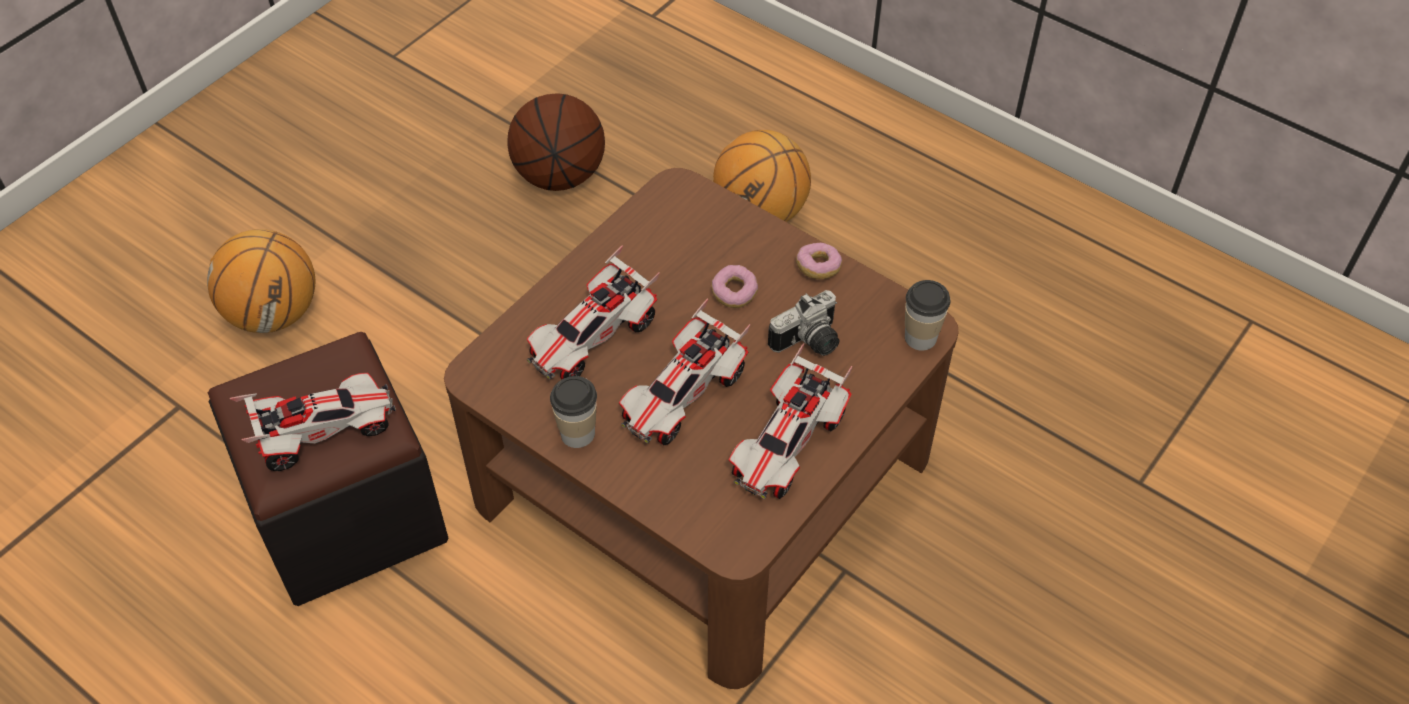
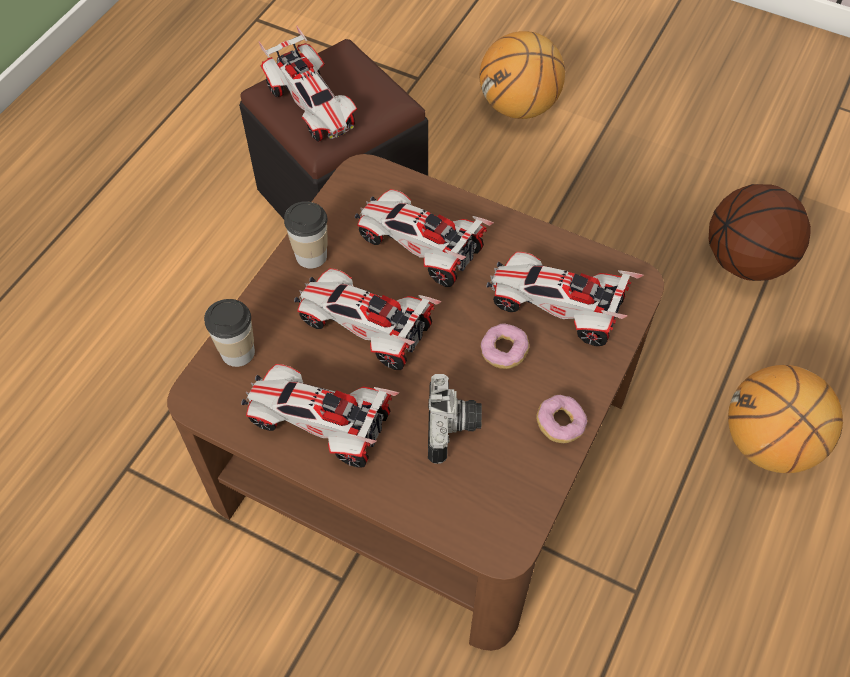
camera: 80 degrees right, 5 degrees up
(694, 246) = (557, 308): none -> toy car
(809, 343) = (454, 428): camera -> camera turned 135 degrees counterclockwise
(920, 337) = (486, 538): cup -> cup (238, 352)

